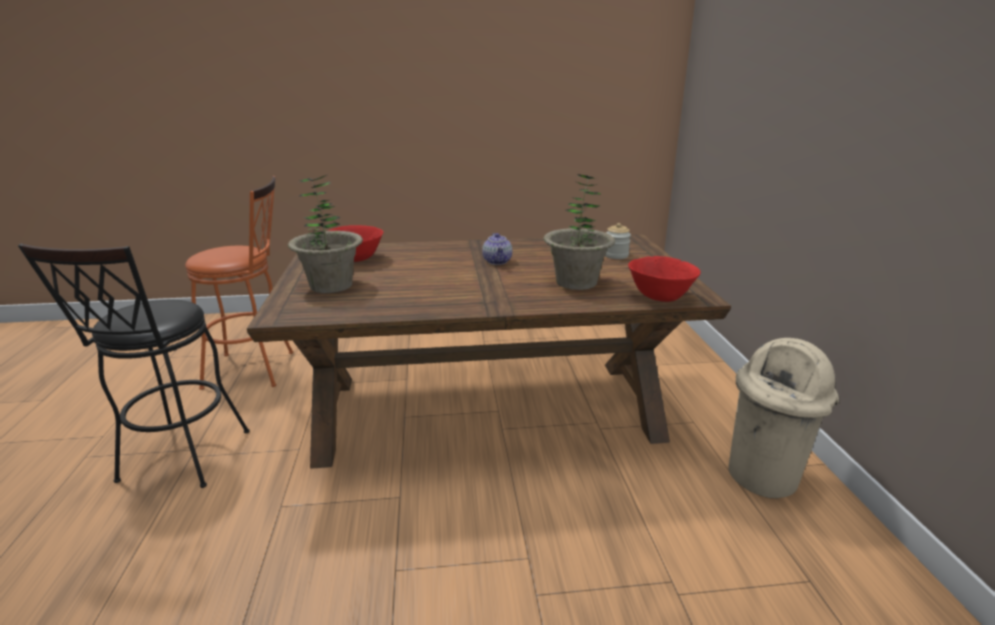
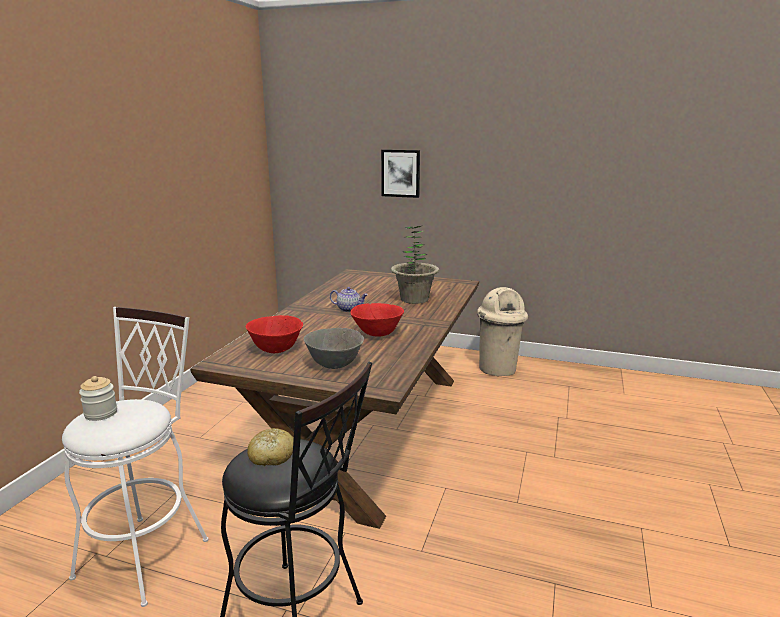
camera: 65 degrees left, 5 degrees down
(157, 307) = (271, 456): none -> bread
(257, 369) = (150, 551): orange stool -> white stool
(331, 285) = (334, 364): potted plant -> grey bowl
(616, 255) = (378, 282): jar -> jar (101, 413)
(659, 297) = (456, 289): red bowl -> red bowl (377, 334)
(781, 110) = (400, 173): none -> picture

